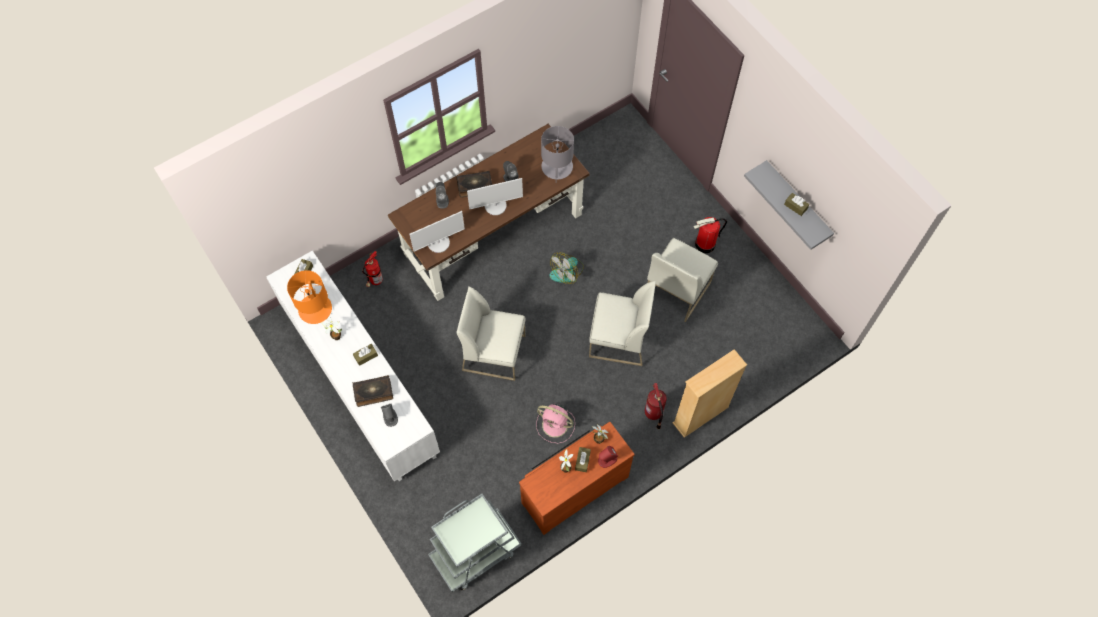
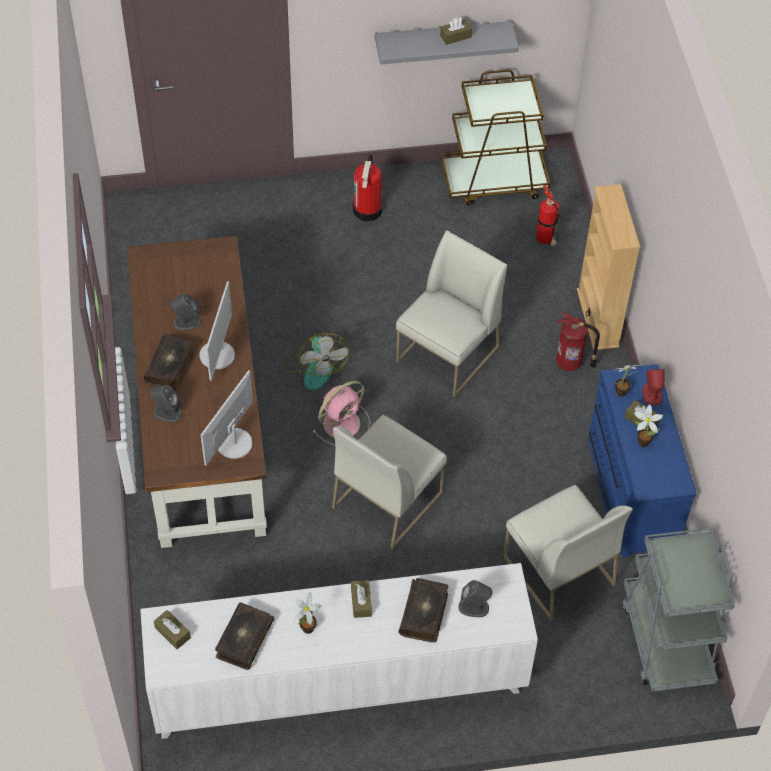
camera: 65 degrees left, 10 degrees down
(315, 308) = (243, 640): orange table lamp -> book
(375, 282) = (185, 602): fire extinguisher -> fire extinguisher (546, 241)
(438, 242) = (233, 443): monitor -> monitor turned 150 degrees counterclockwise
(556, 425) = (532, 473): pink fan -> pink fan (343, 422)
(557, 167) = (203, 265): grey table lamp -> none
(573, 487) = (628, 490): brown dresser -> blue dresser
(677, 289) = (413, 265): white chair -> white chair (557, 570)
(777, 306) = (494, 181): none -> brown cart

